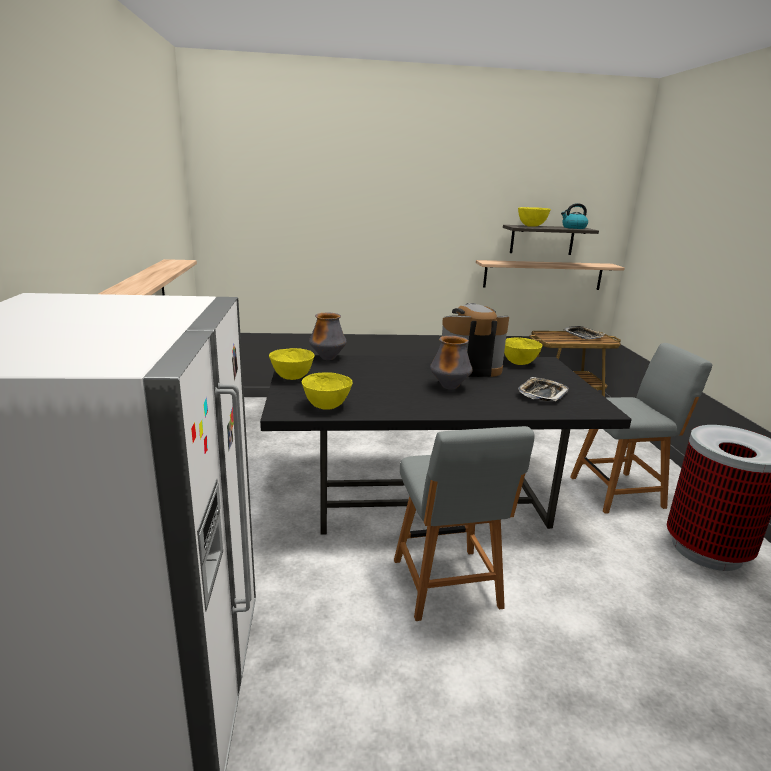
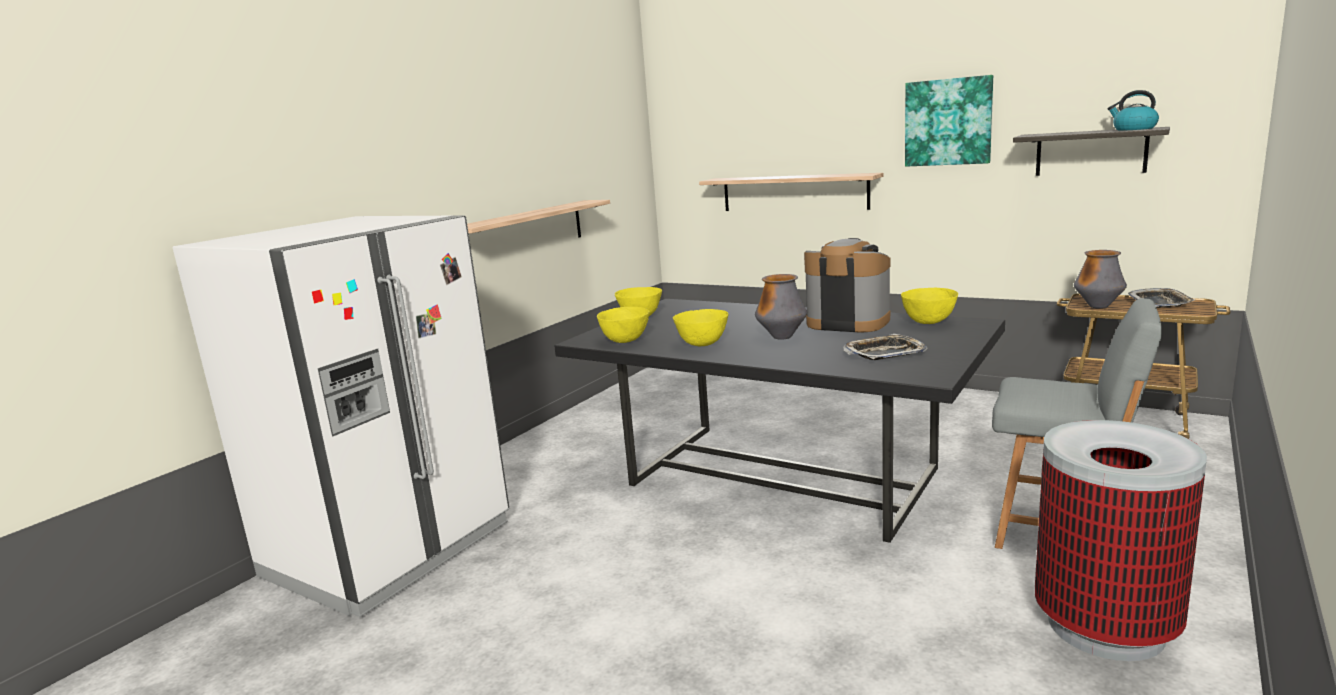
camera: 40 degrees right, 5 degrees down
(328, 358) = (705, 304): vase -> vase (1098, 306)
(447, 586) = (690, 555): grey chair -> none
(456, 211) = (948, 122): none -> picture
(531, 226) = (1058, 133): yellow bowl -> yellow bowl (702, 344)
(543, 275) = (1098, 206): shelf -> shelf (793, 193)

